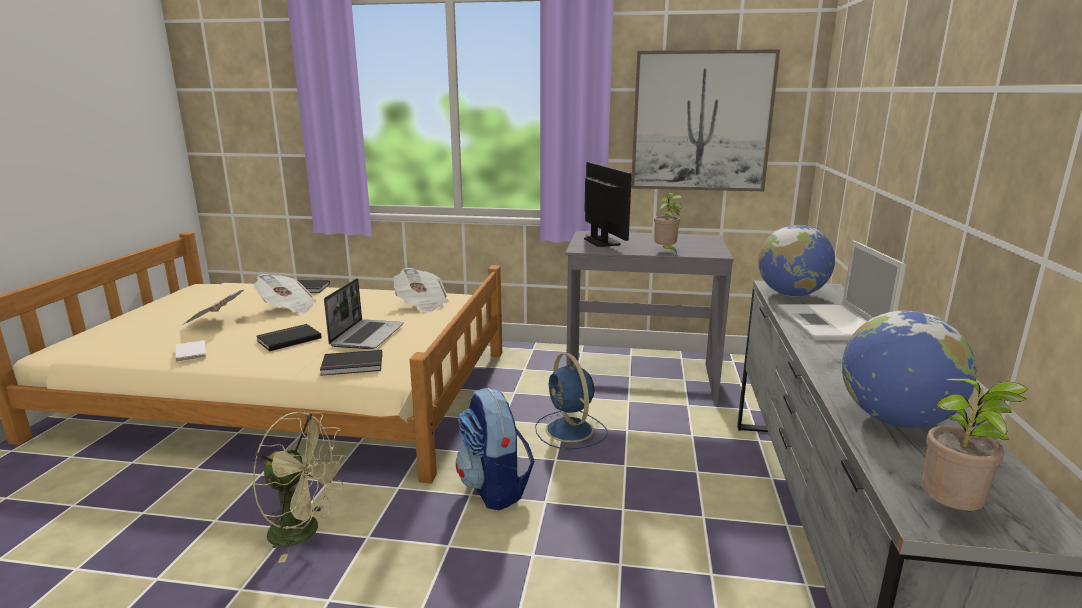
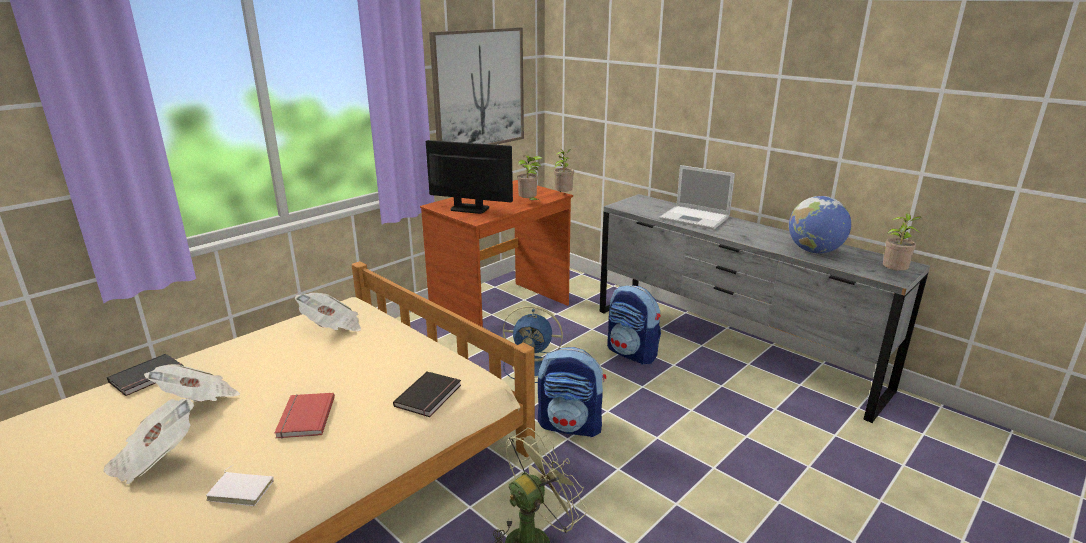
camera: 55 degrees left, 5 degrees up
(288, 339) = (304, 417): black book -> red book
(367, 335) = (368, 372): laptop -> none
(640, 379) = (502, 313): grey desk -> brown desk
(683, 478) = (632, 353): none -> backpack
(719, 256) = (563, 195): none -> potted plant
(791, 294) = (641, 208): globe -> none

